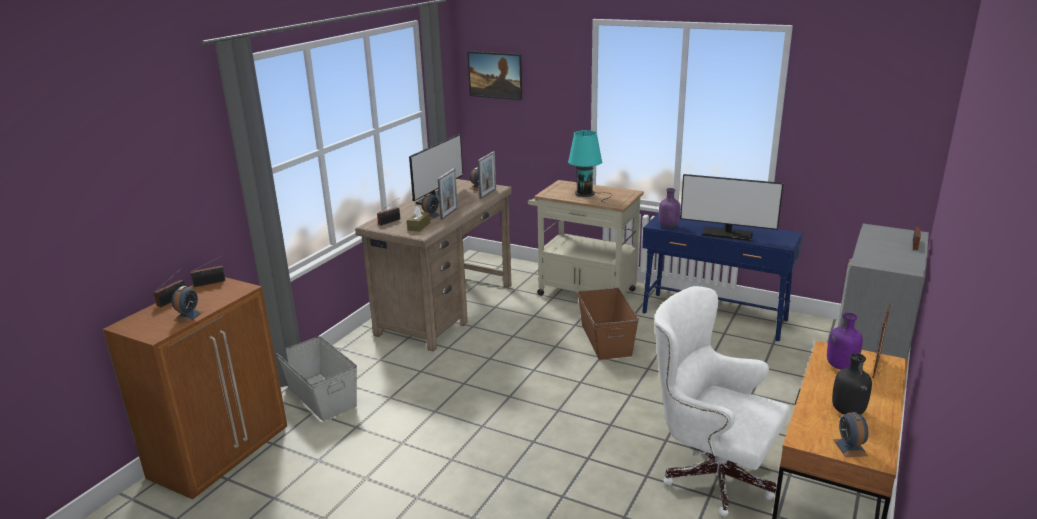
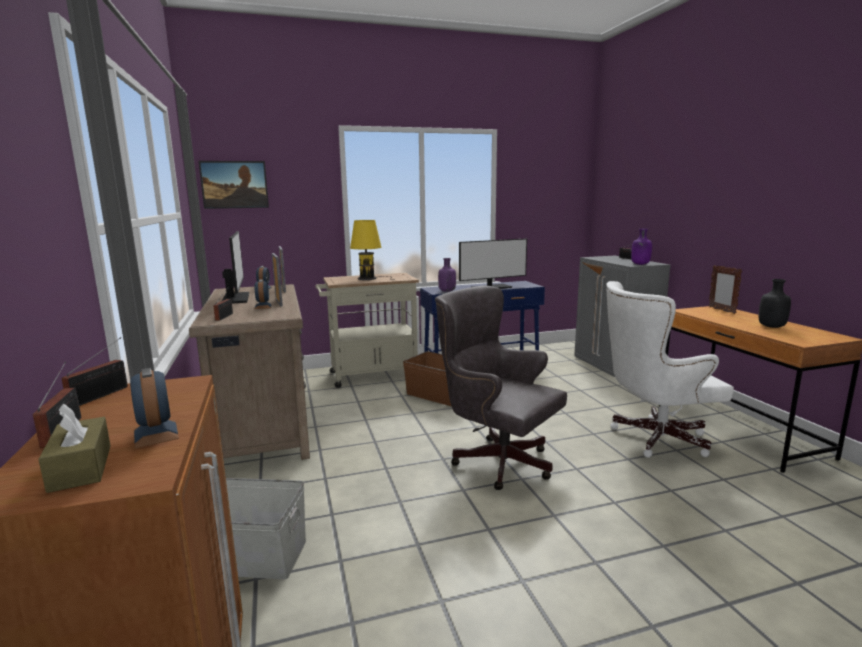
camera: 45 degrees left, 10 degrees down
(419, 226) = (269, 313): brown tissue box -> brown tissue box (81, 468)
(542, 419) = (497, 461): none -> grey office chair
(587, 194) = (369, 278): turquoise table lamp -> yellow table lamp
(840, 366) = (710, 314): purple bottle -> purple bottle (640, 264)
(850, 447) = (821, 337): alarm clock -> none

